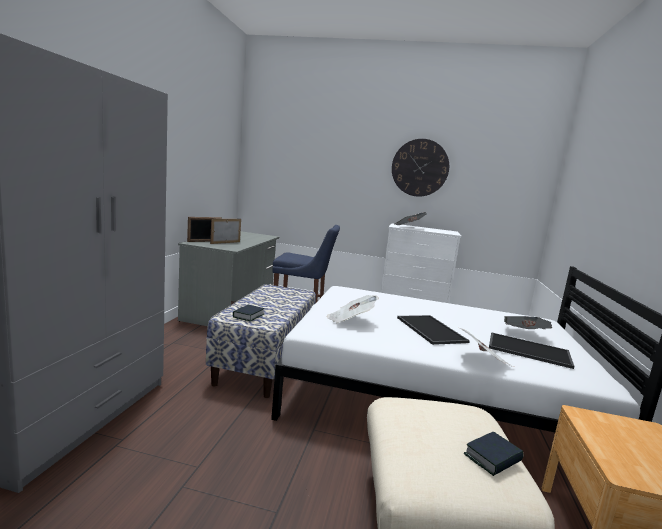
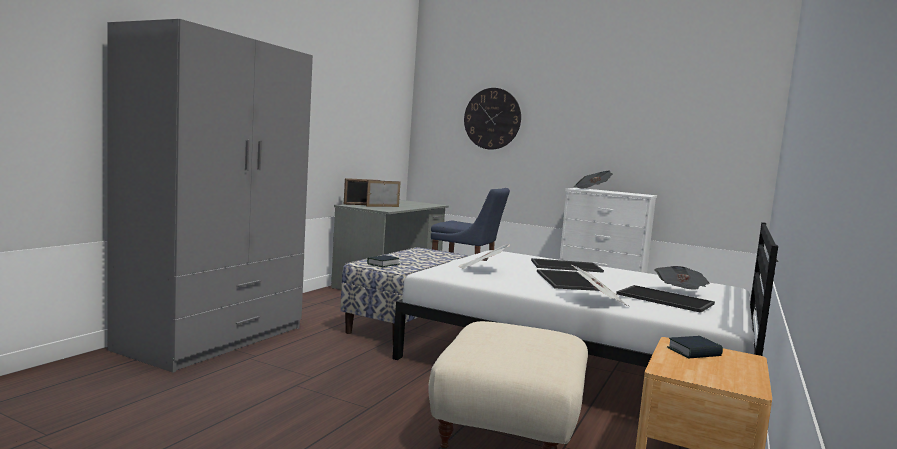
camera: 15 degrees right, 5 degrees down
(412, 305) = (566, 266): none -> tray
(420, 168) = (609, 121): wall clock -> wall clock (492, 118)
(492, 458) = (545, 353): book -> book (694, 352)

